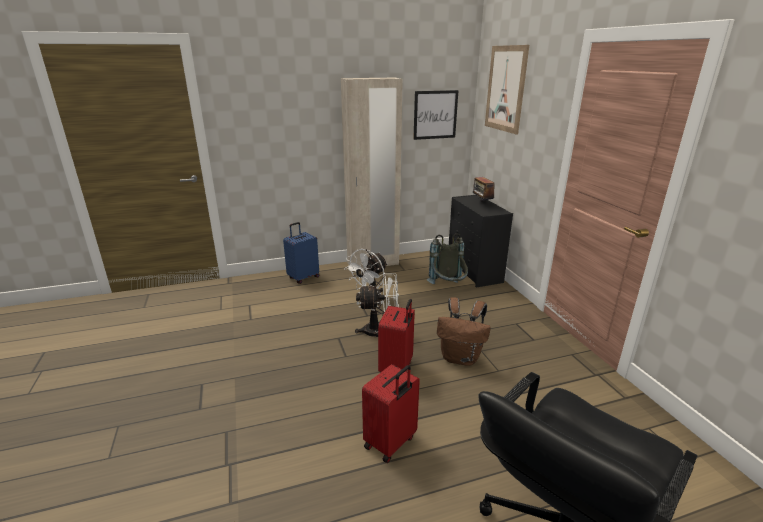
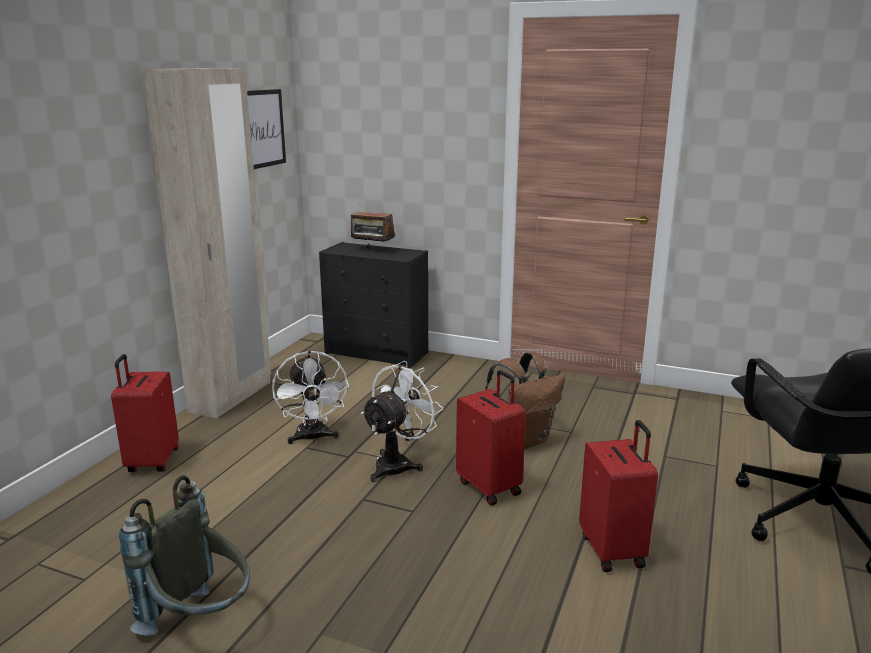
camera: 50 degrees left, 5 degrees down
(303, 277) = (151, 461): blue suitcase -> red suitcase
(448, 288) = (382, 382): grey backpack -> grey backpack (200, 622)
(505, 89) = (370, 82): picture -> none

